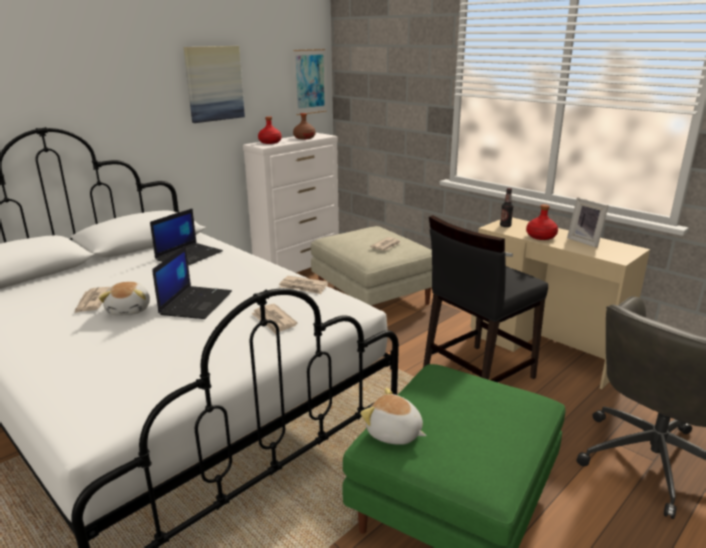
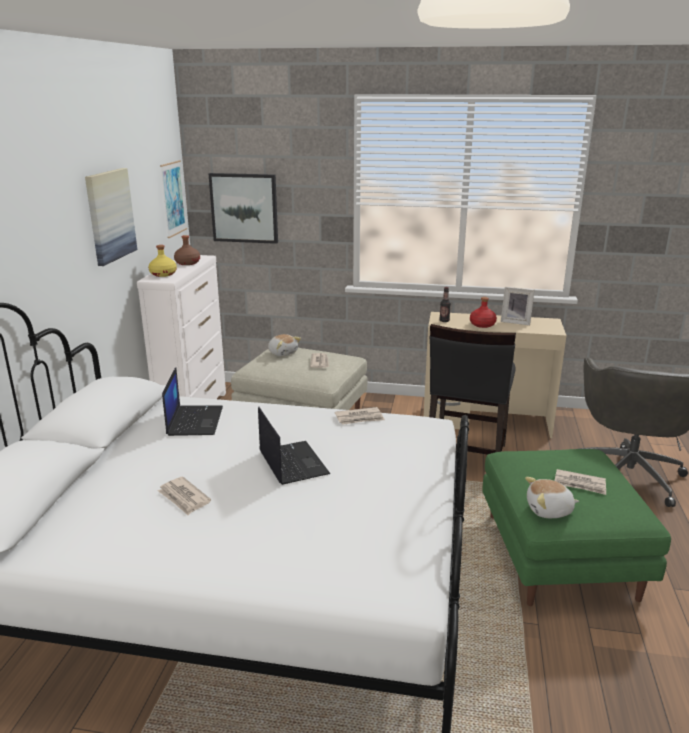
camera: 35 degrees left, 0 degrees up
(130, 309) = (240, 491): plush toy -> plush toy (283, 353)
(270, 142) = (163, 274): red bottle -> yellow bottle
(274, 321) = (388, 454): newspaper -> newspaper (580, 484)
(370, 95) = (244, 208): none -> picture

